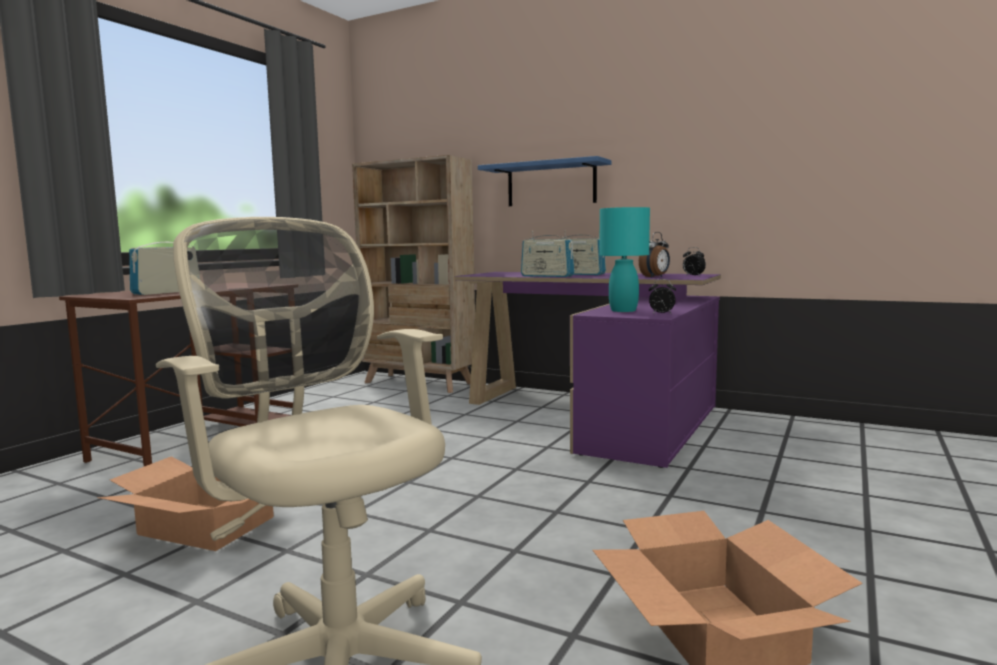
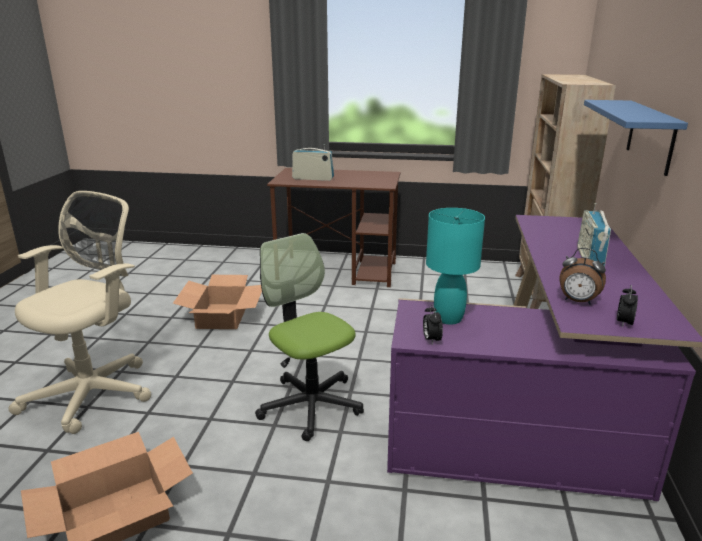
camera: 70 degrees right, 15 degrees up
(528, 489) = (311, 405): none -> office chair
(547, 276) = (542, 248): radio -> none

